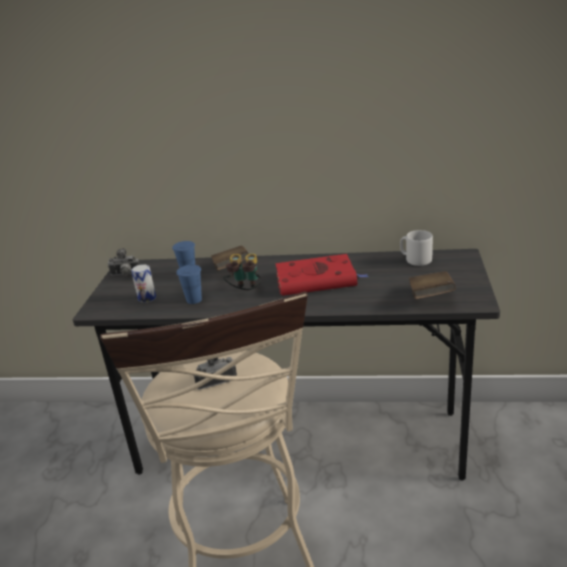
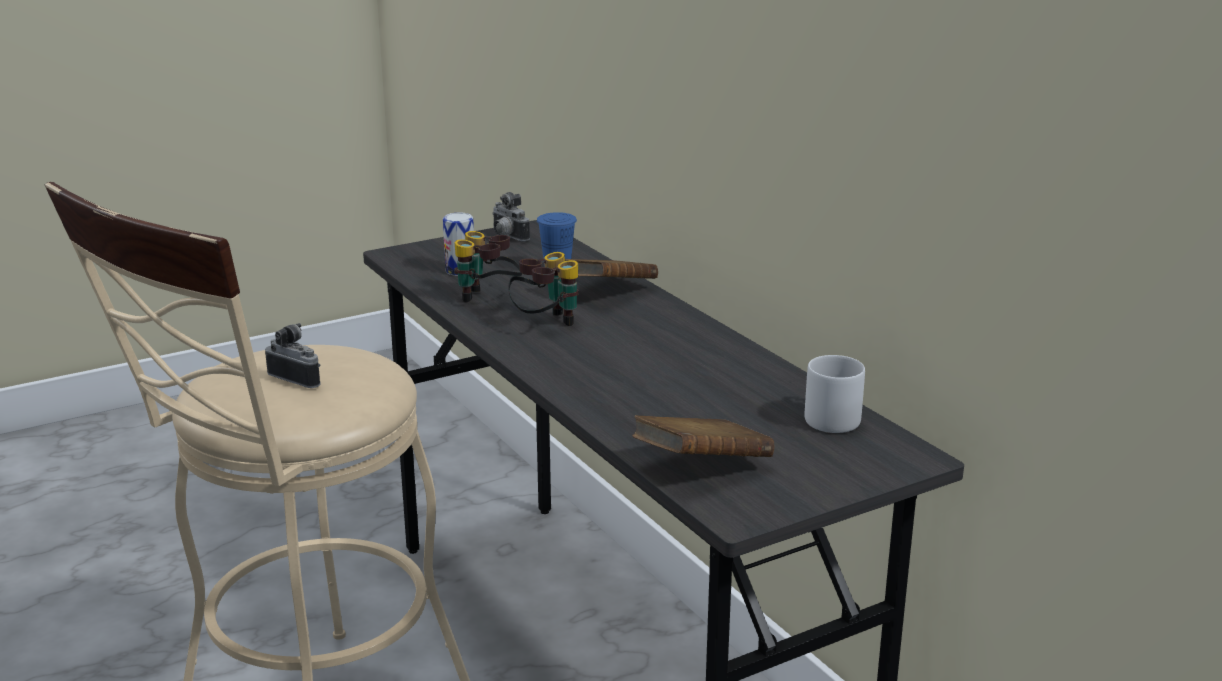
camera: 50 degrees right, 5 degrees down
(194, 300) = (488, 298): blue cup -> binoculars
(318, 280) = (650, 360): red book -> none

